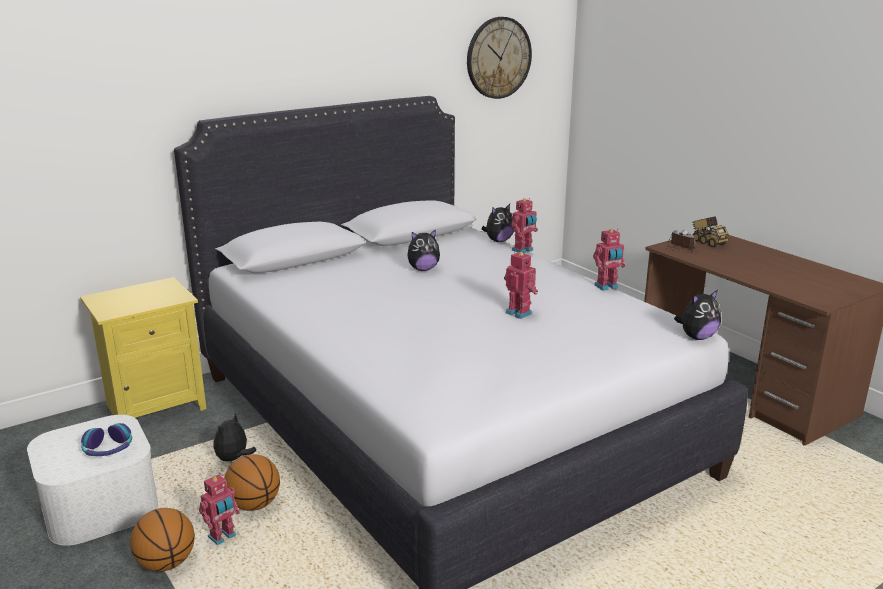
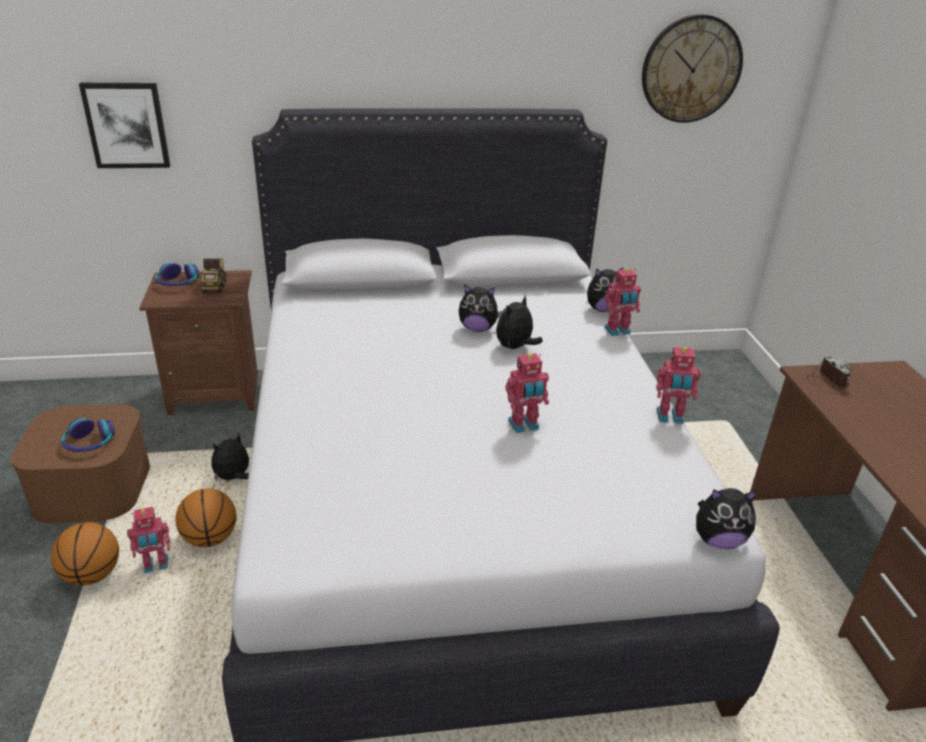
camera: 25 degrees right, 10 degrees up
(51, 152) = (127, 125): none -> picture
(99, 505) = (92, 487): white storage box -> brown storage box
(114, 298) = (178, 283): none -> headphones
(155, 406) = (215, 393): yellow nightstand -> brown nightstand
(463, 273) = (515, 347): none -> plush toy
(520, 313) = (524, 426): toy robot -> toy robot turned 90 degrees clockwise
(707, 242) = (877, 382): toy truck -> toy truck (215, 286)

